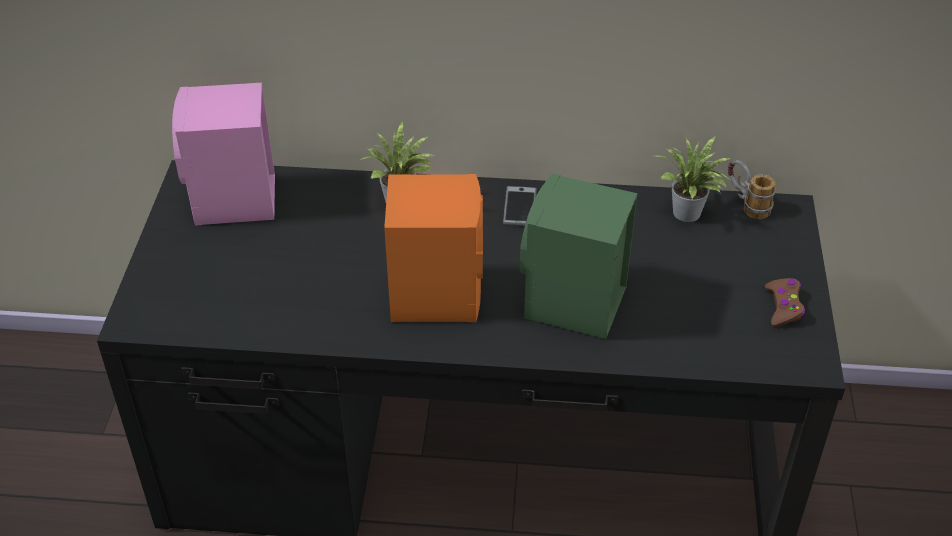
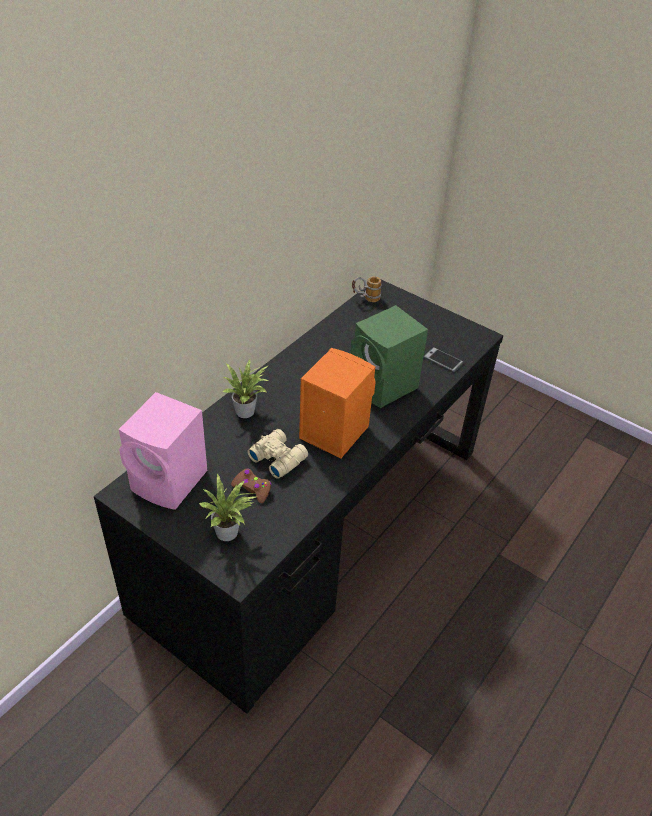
camera: 60 degrees left, 0 degrees up
(345, 266) = (278, 457): none -> beige binoculars
(520, 207) = (295, 369): phone -> phone (443, 360)
(688, 215) = (355, 319): potted plant -> potted plant (230, 533)
(783, 307) = (441, 324): brown game controller -> brown game controller (252, 488)

